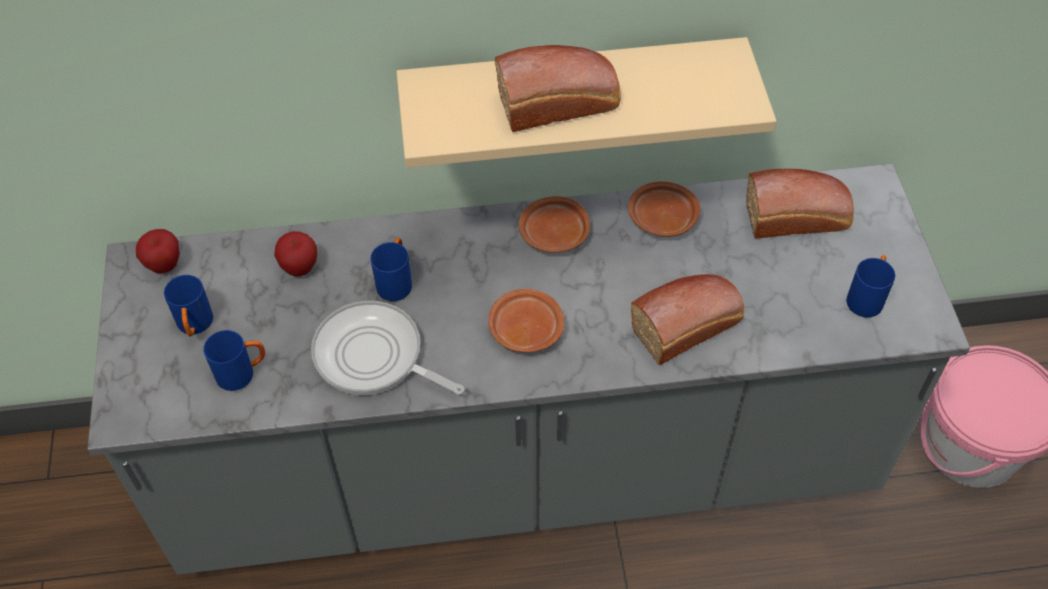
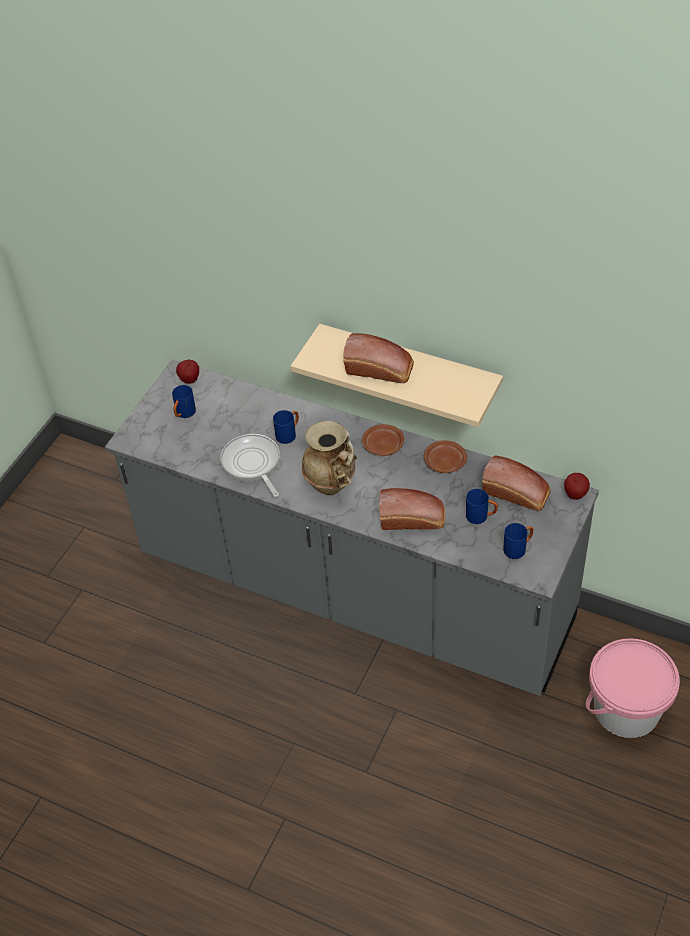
camera: 35 degrees right, 5 degrees down
(242, 373) = (190, 444): blue mug -> blue mug (481, 516)
(300, 268) = (249, 408): apple -> apple (575, 495)
(525, 328) = (332, 483): brown plate -> beige vase

